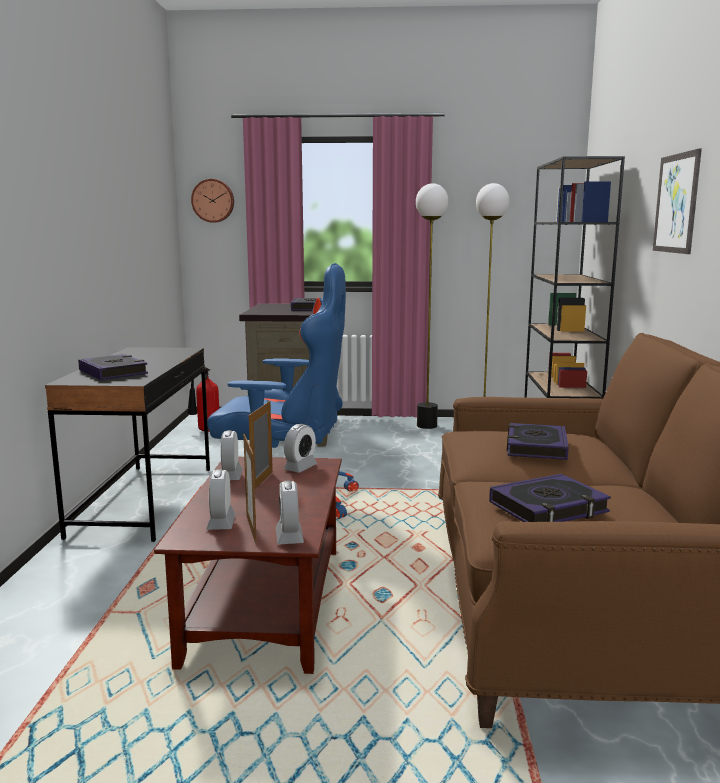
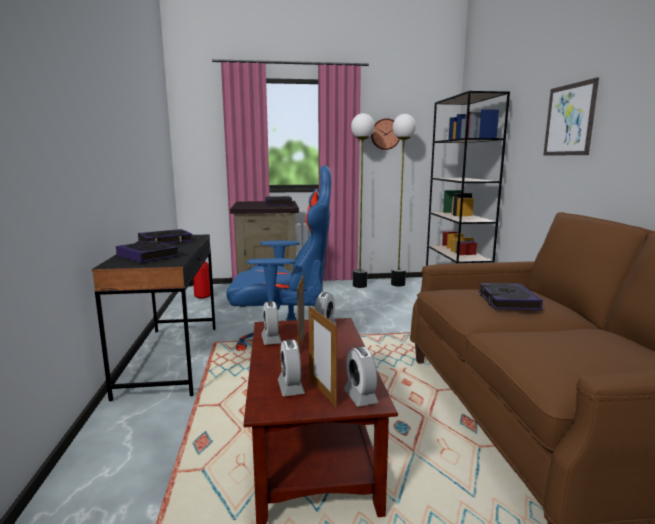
camera: 10 degrees left, 0 degrees up
(213, 200) = (198, 125): wall clock -> wall clock (385, 134)
(548, 508) = (575, 354): book -> book (165, 241)

